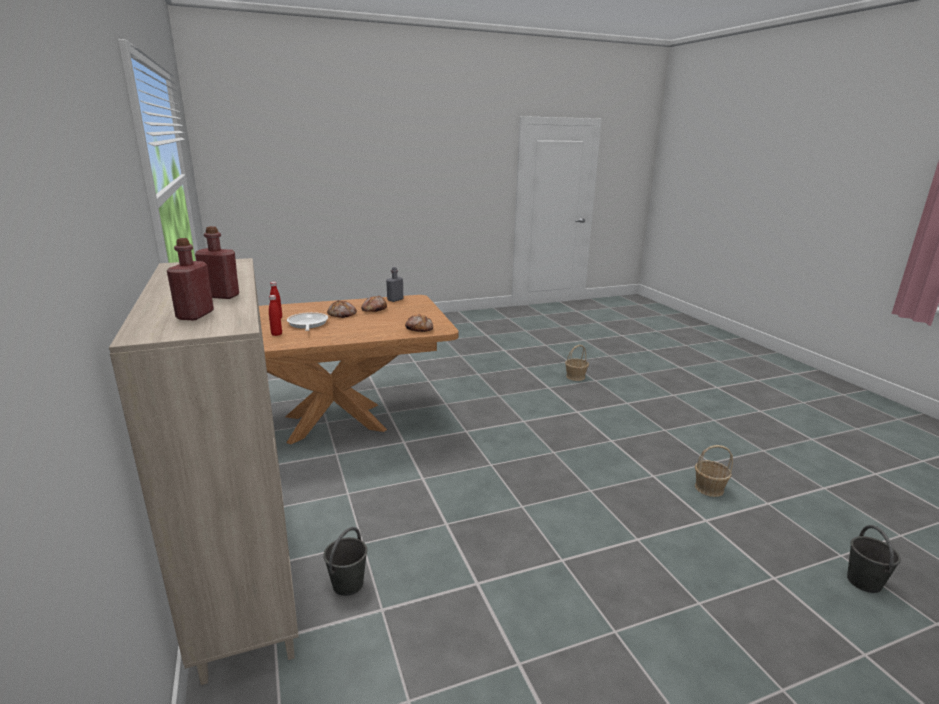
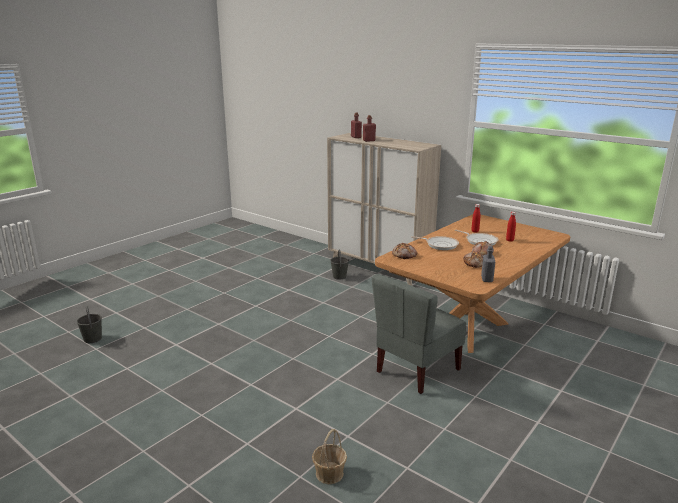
camera: 150 degrees right, 0 degrees up
(357, 330) = (440, 245): none -> frying pan
(445, 406) = (416, 370): none -> grey chair
(709, 488) = (169, 366): basket -> none

